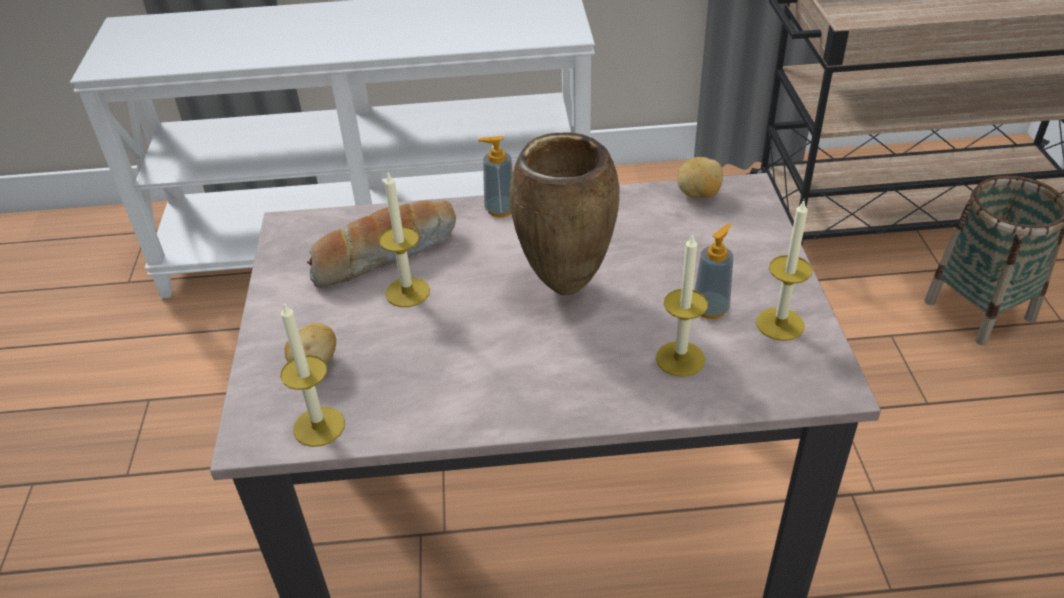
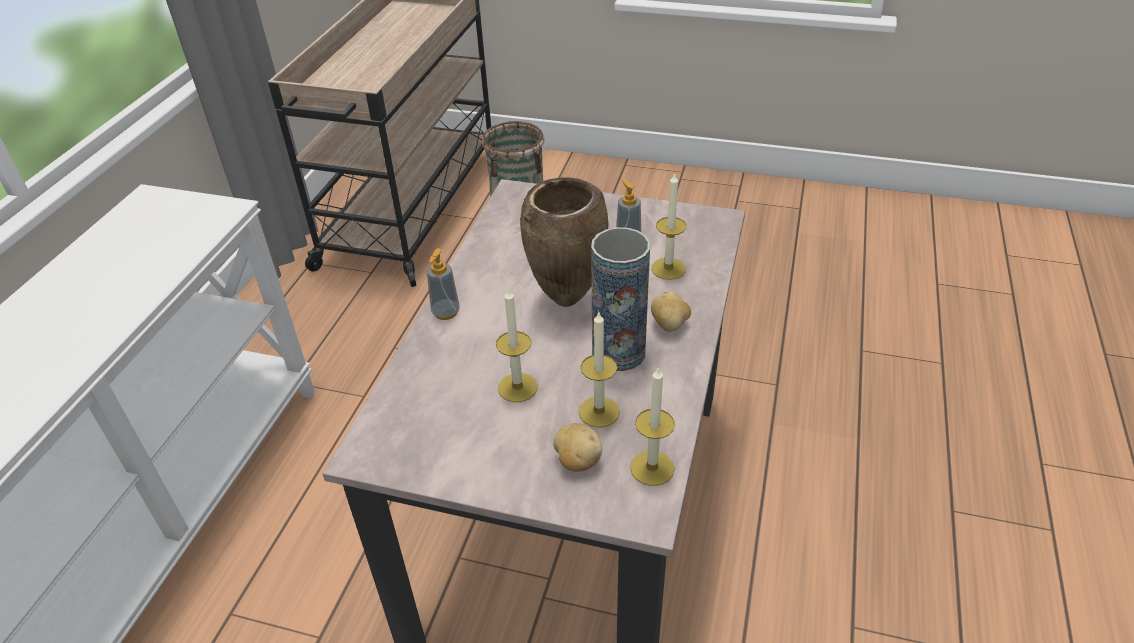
camera: 70 degrees left, 0 degrees up
(384, 254) = (456, 393): bread -> none
(495, 353) = (618, 352): none -> vase
(698, 194) = (503, 213): potato -> potato (669, 325)
(780, 324) = (657, 221): candle -> candle (599, 411)

